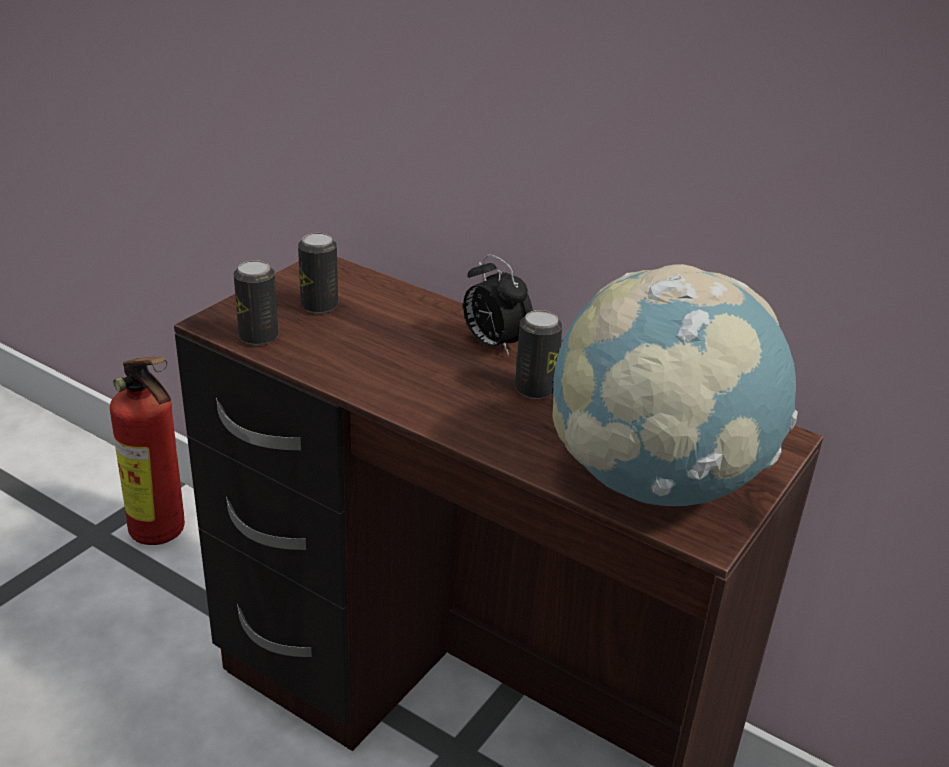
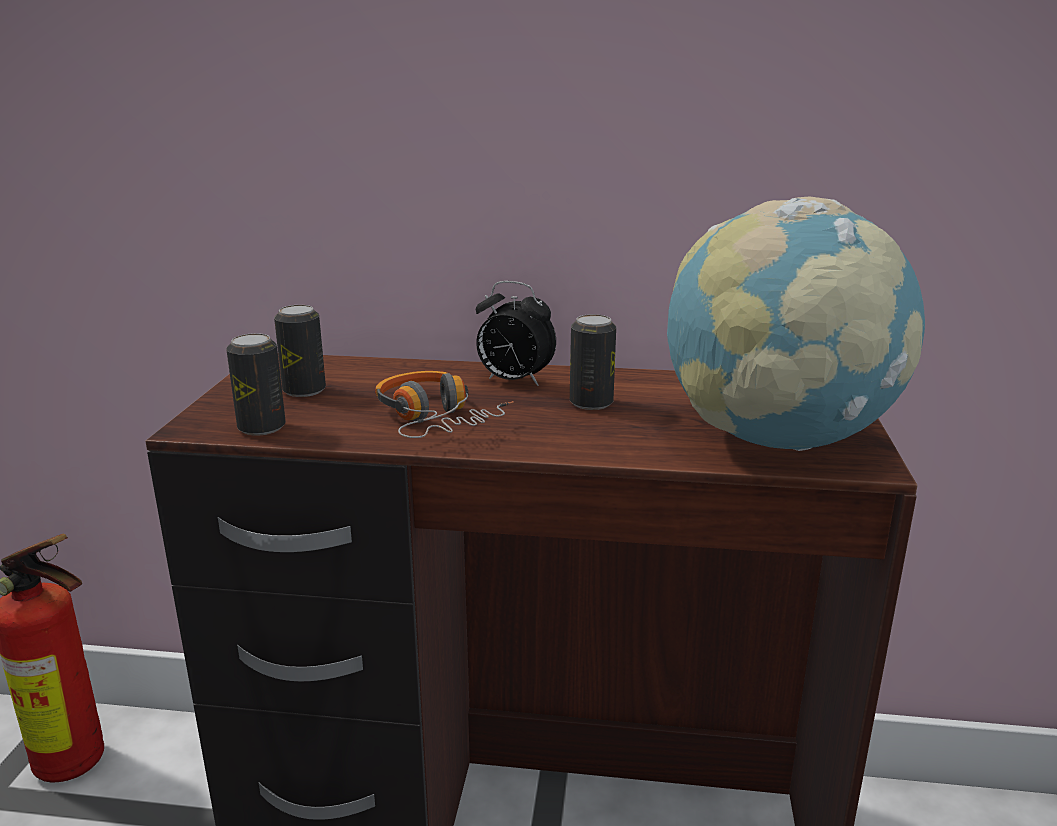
camera: 25 degrees left, 10 degrees down
(392, 368) = (435, 419): none -> headphones

